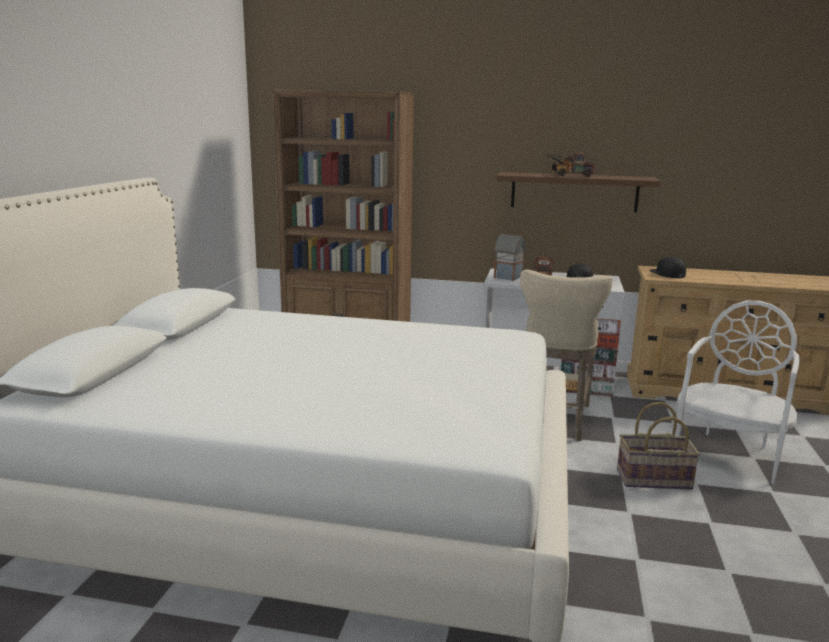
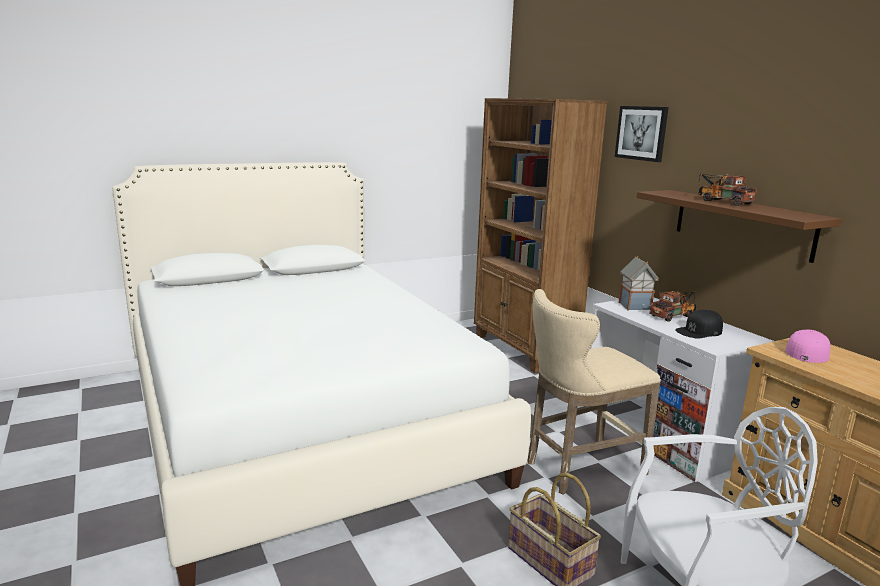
camera: 50 degrees right, 0 degrees up
(459, 123) = (641, 133): none -> picture
(667, 273) = (807, 352): black cap -> pink cap

